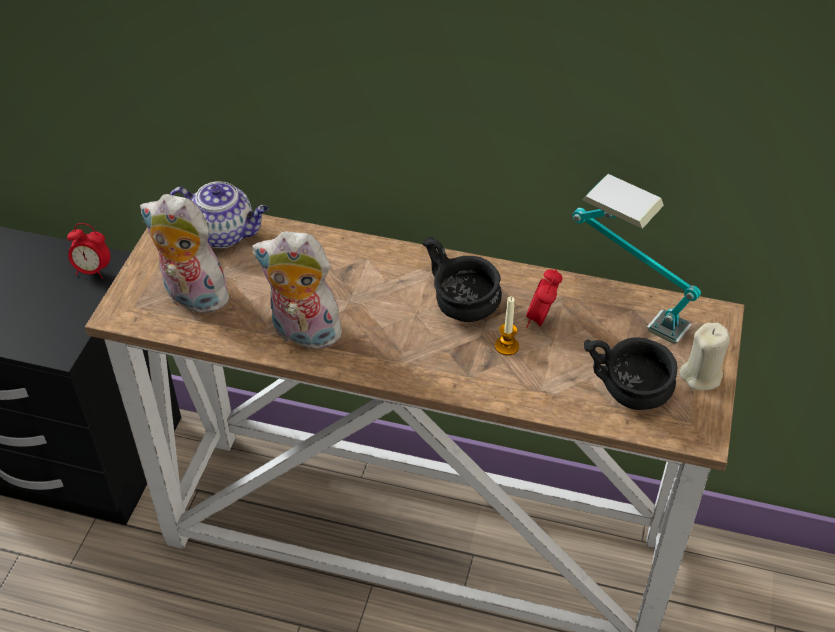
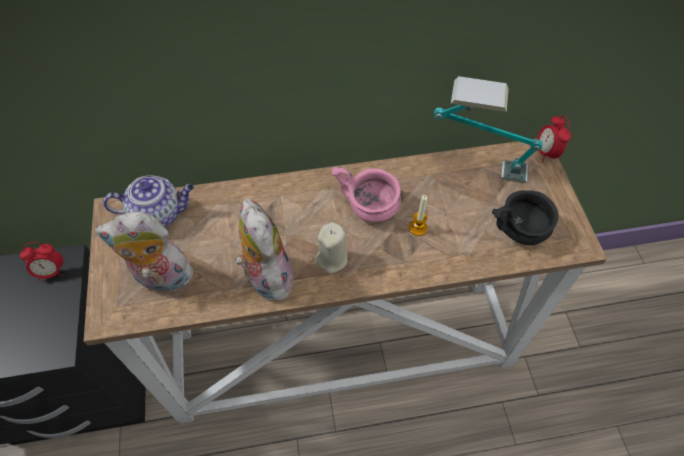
camera: 25 degrees left, 10 degrees up
(303, 334) = (266, 276): plush toy -> plush toy turned 75 degrees clockwise
(464, 307) = (371, 208): black bowl -> pink bowl
(541, 319) = (428, 197): alarm clock -> alarm clock (546, 153)
(701, 375) = (554, 200): beige candle -> beige candle (332, 259)

